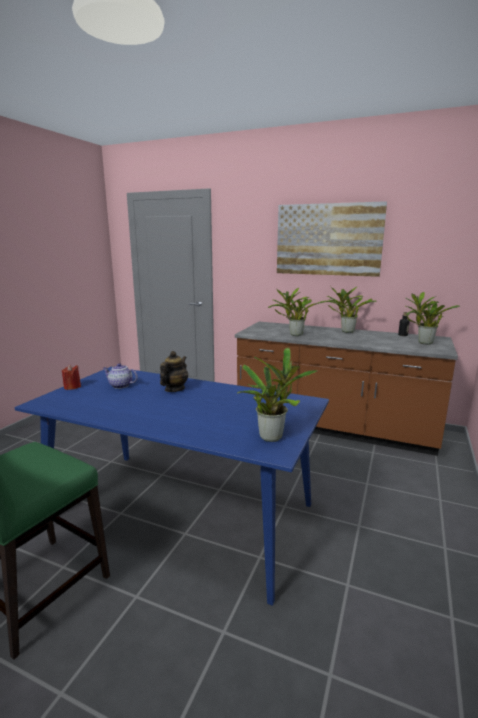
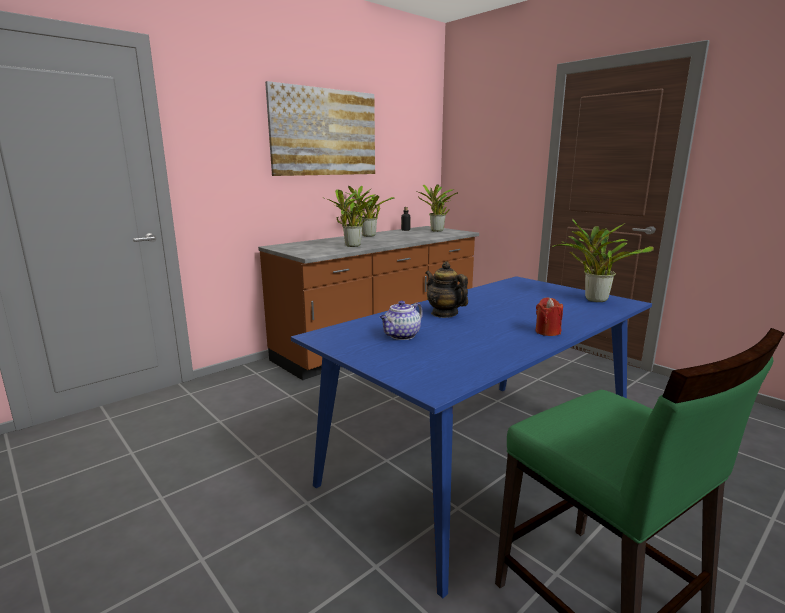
camera: 65 degrees left, 0 degrees up
(72, 387) = (373, 363): red candle -> red candle (547, 332)

